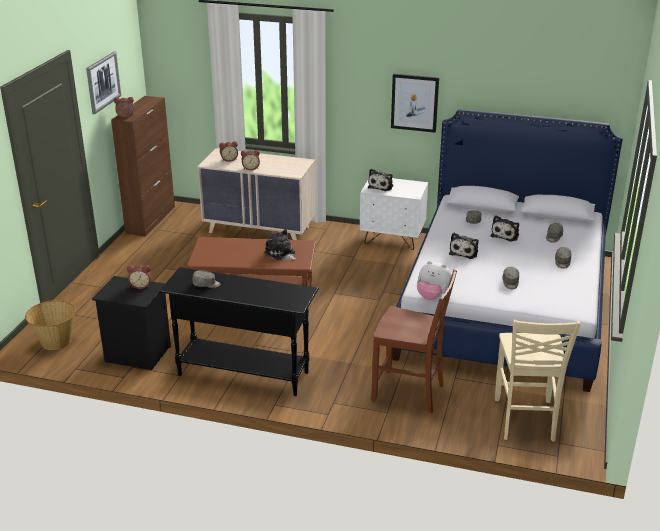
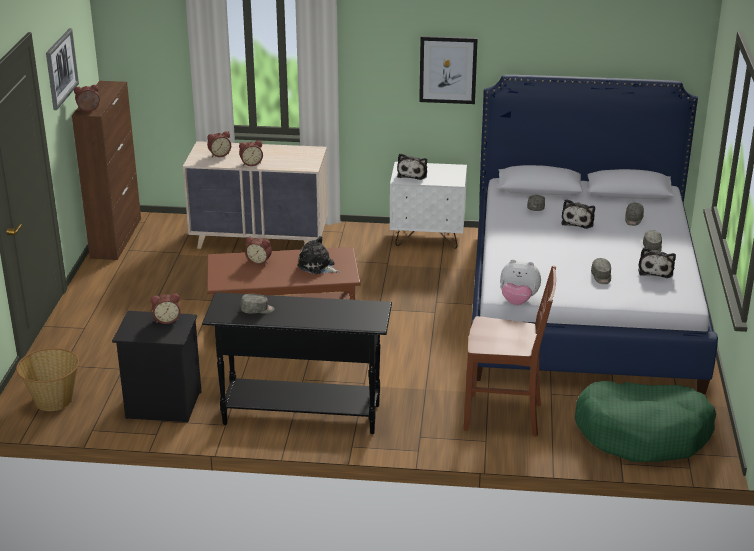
camera: 10 degrees left, 0 degrees up
(236, 245) = (259, 261): none -> alarm clock
(464, 252) = (537, 245): plush toy -> plush toy (655, 270)
(525, 420) = (643, 433): beige chair -> green dog bed

